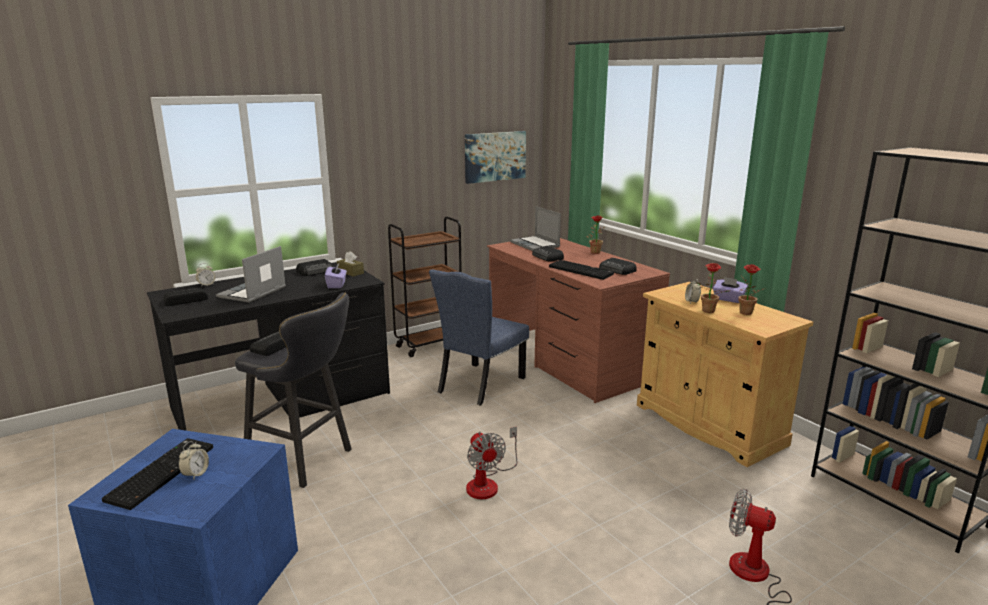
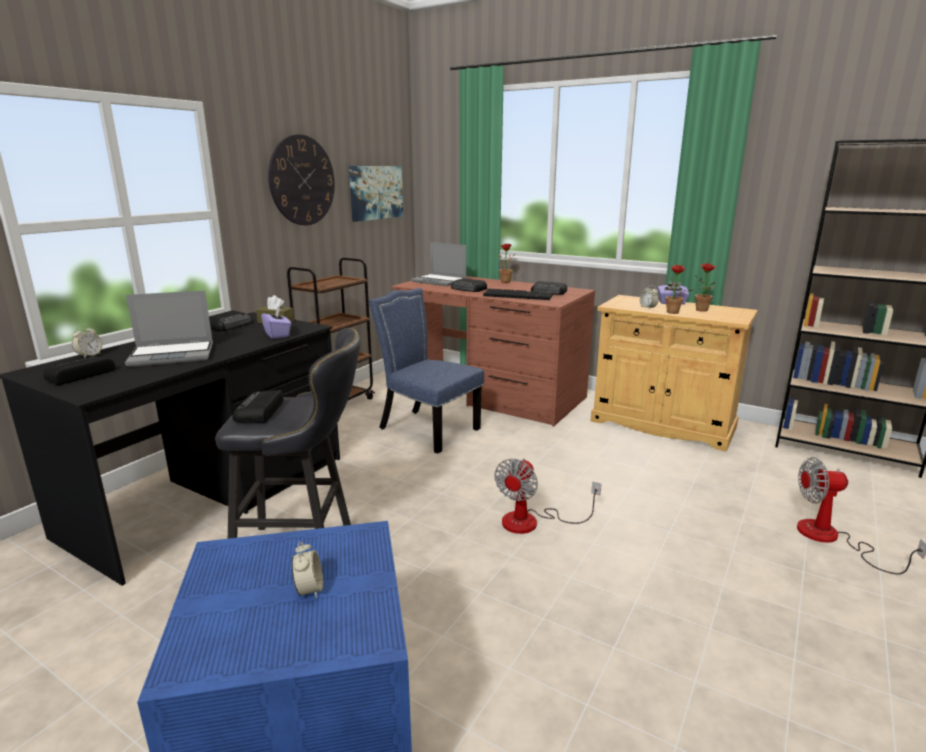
camera: 25 degrees left, 0 degrees up
(161, 472) = (251, 603): keyboard -> none
(252, 293) = (173, 355): laptop -> laptop turned 105 degrees counterclockwise
(413, 150) = (302, 180): none -> wall clock
(481, 383) = (429, 430): blue chair -> blue chair turned 120 degrees clockwise
(488, 483) = (532, 522): fan -> fan turned 75 degrees clockwise

